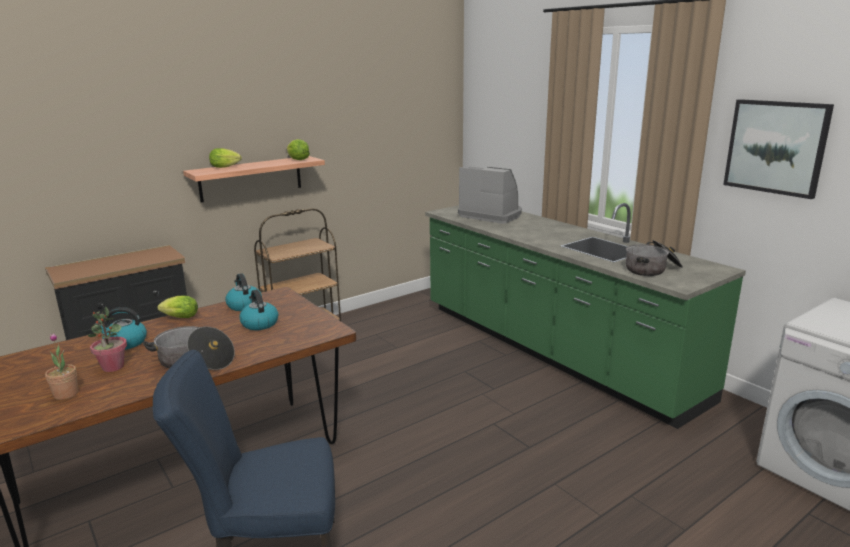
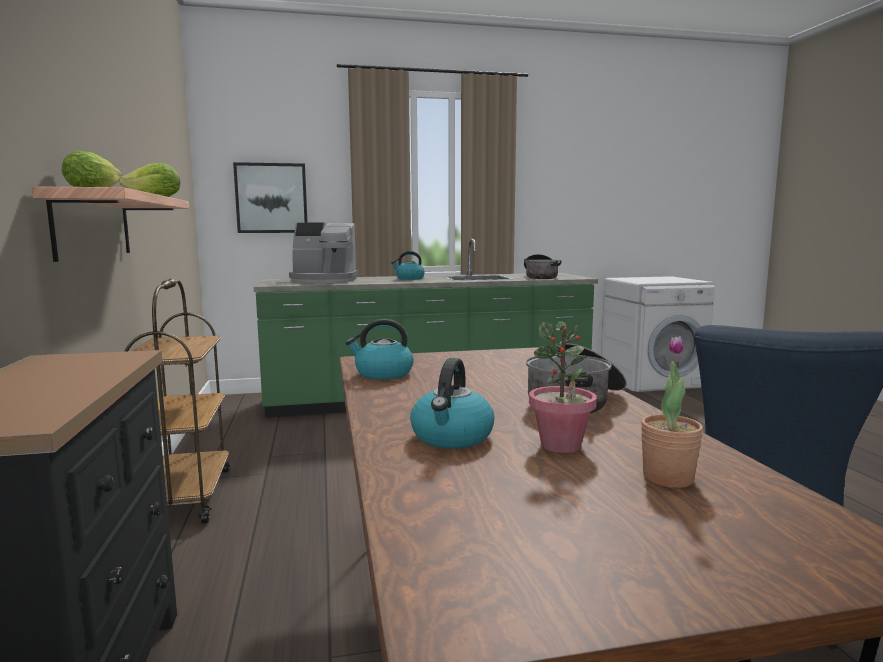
camera: 65 degrees left, 10 degrees down
(178, 318) = (376, 404): lettuce -> none
(259, 323) = (468, 371): kettle -> kettle (409, 278)
(491, 215) = (324, 280): coffee machine -> coffee machine turned 150 degrees counterclockwise
(776, 147) = (555, 184): picture -> picture (271, 198)

